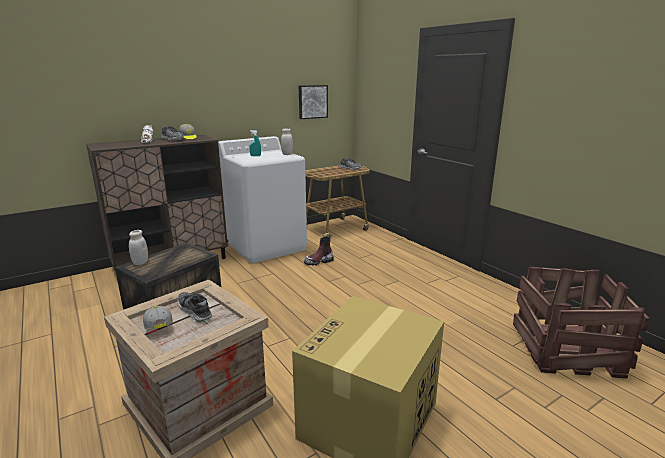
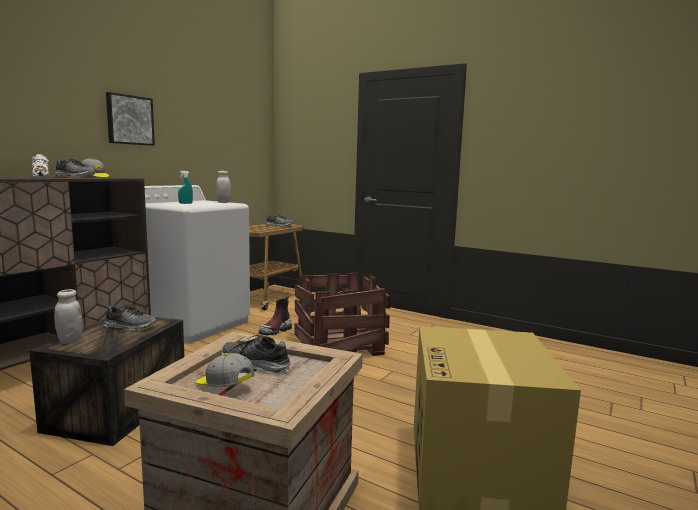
camera: 25 degrees left, 10 degrees down
(181, 256) = (130, 326): none -> shoe
(312, 101) = (232, 148): picture -> picture (129, 120)
(568, 349) = (580, 367): crate -> crate (340, 344)

